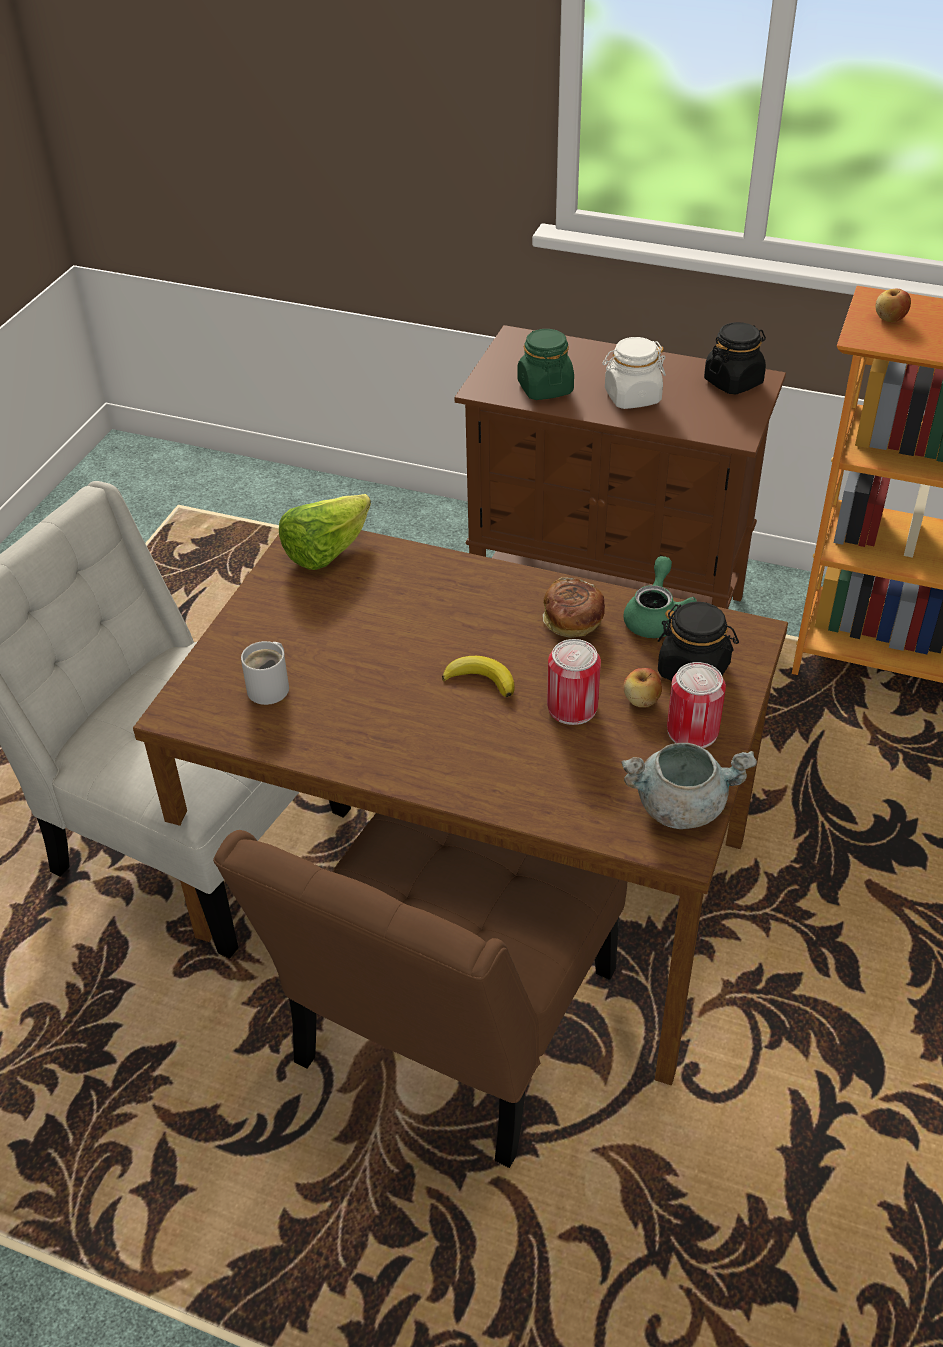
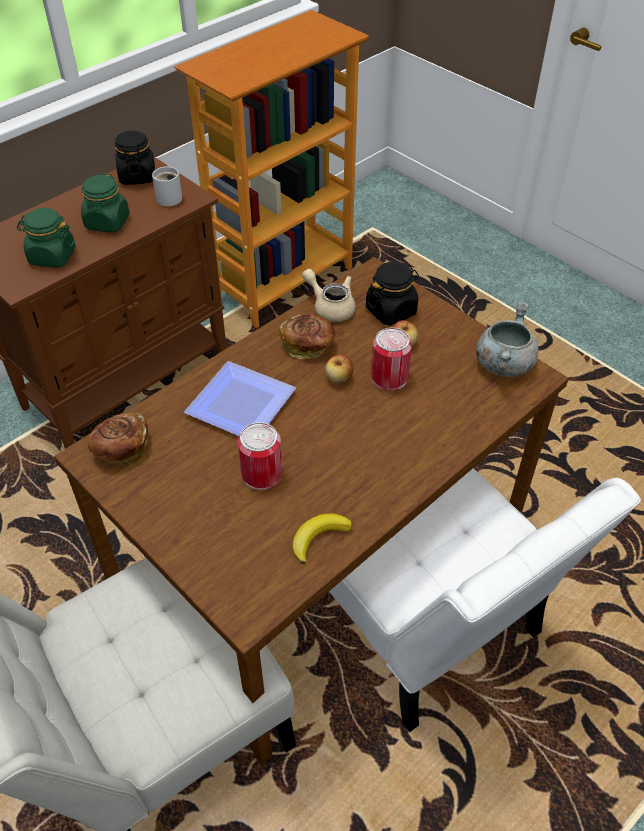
camera: 65 degrees left, 5 degrees up
(271, 687) = (259, 537): white mug -> white mug (168, 197)
(326, 551) = (121, 449): lettuce -> bread
(446, 604) = (240, 401): none -> plate
(447, 1032) = (427, 625): brown chair -> white chair
(481, 680) = (333, 412): banana -> banana (318, 538)
(632, 397) = (107, 222): white jar -> green jar
(655, 617) = (330, 307): green teapot -> beige teapot
(692, 731) = (443, 333): can -> can (261, 474)
(890, 319) = (223, 70): apple -> apple (339, 379)

